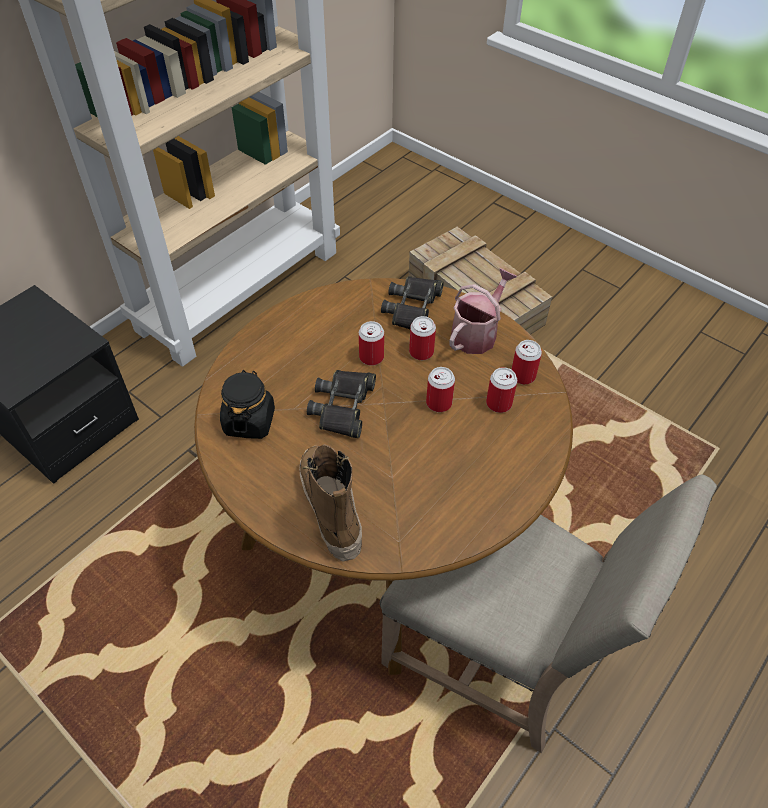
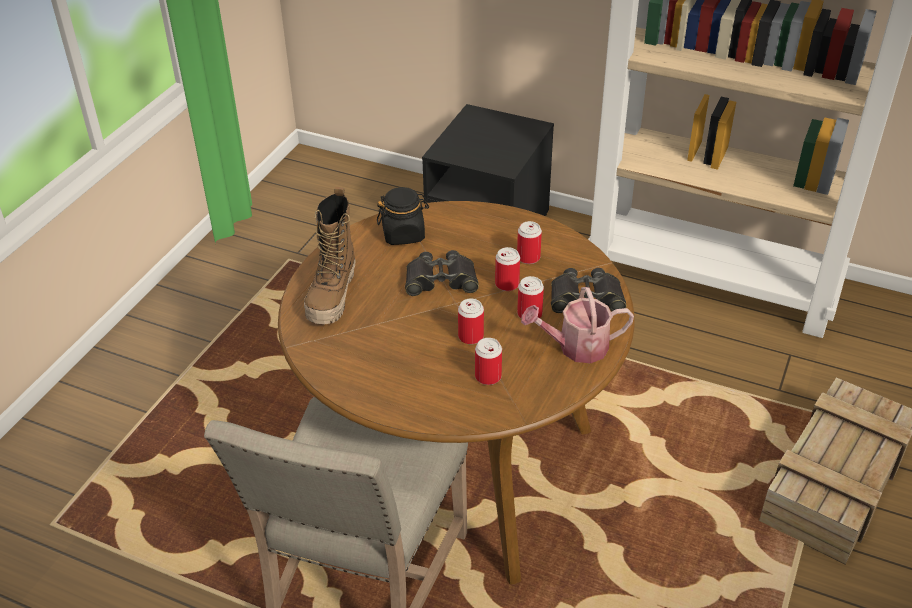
camera: 75 degrees right, 10 degrees down
(330, 509) = (333, 296): boot -> boot turned 135 degrees clockwise
(477, 333) = (576, 347): watering can -> watering can turned 150 degrees clockwise
(523, 376) = (533, 389): can -> can (528, 257)

